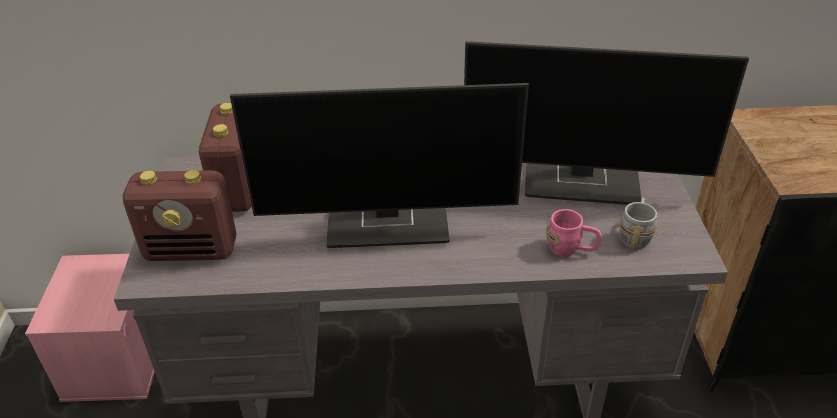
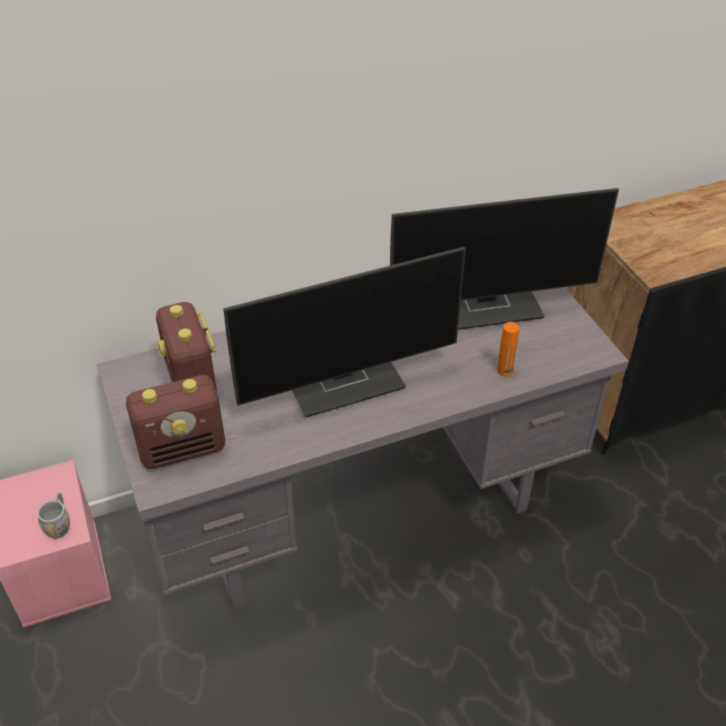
camera: 20 degrees left, 5 degrees up
(571, 250) = (504, 370): pink mug -> orange bottle
(635, 235) = (549, 346): grey mug -> grey mug (59, 524)

